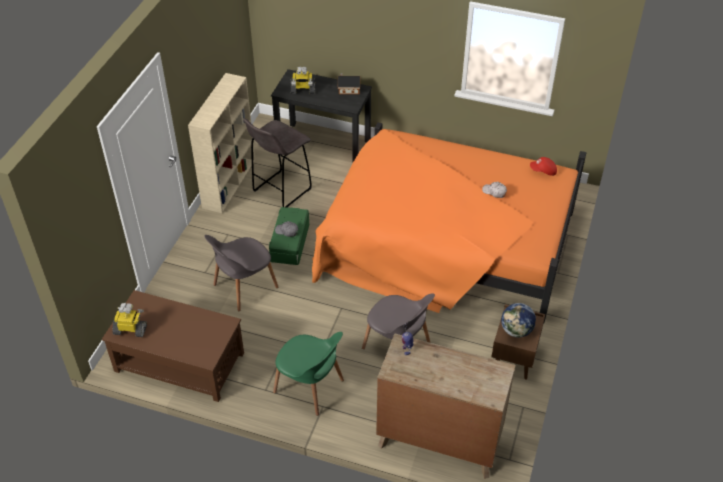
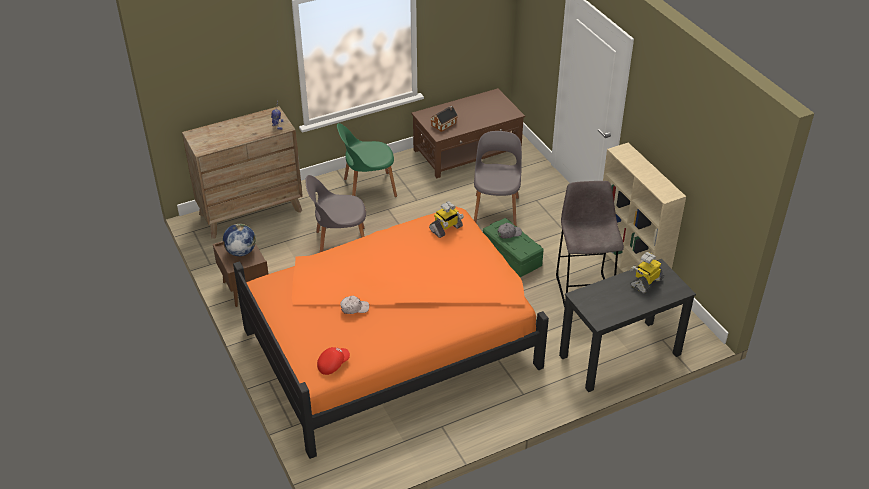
camera: 135 degrees right, 5 degrees down
(131, 329) = (490, 100): toy robot -> toy robot (446, 229)
(348, 89) = (610, 311): toy house -> toy house (444, 124)

